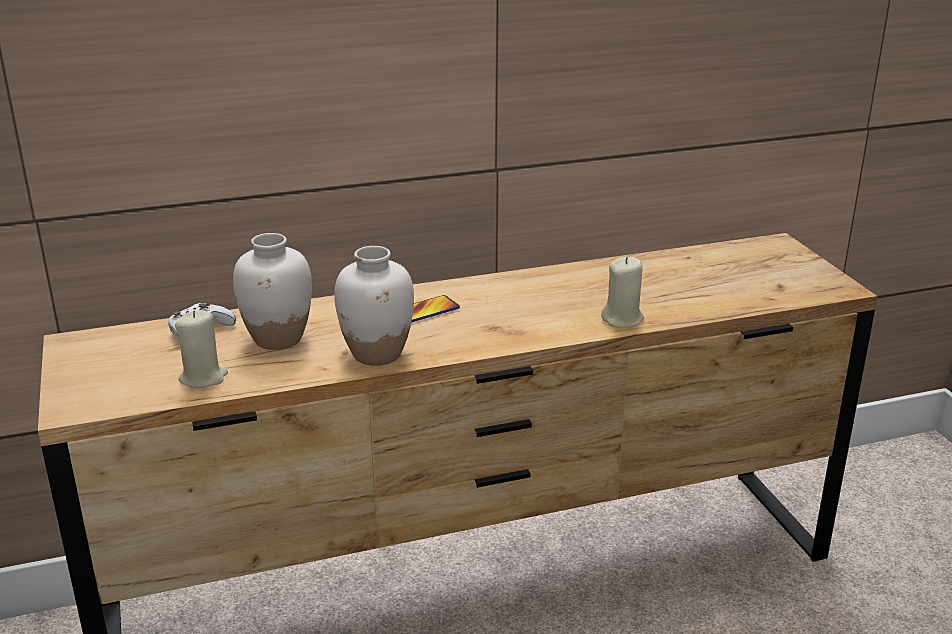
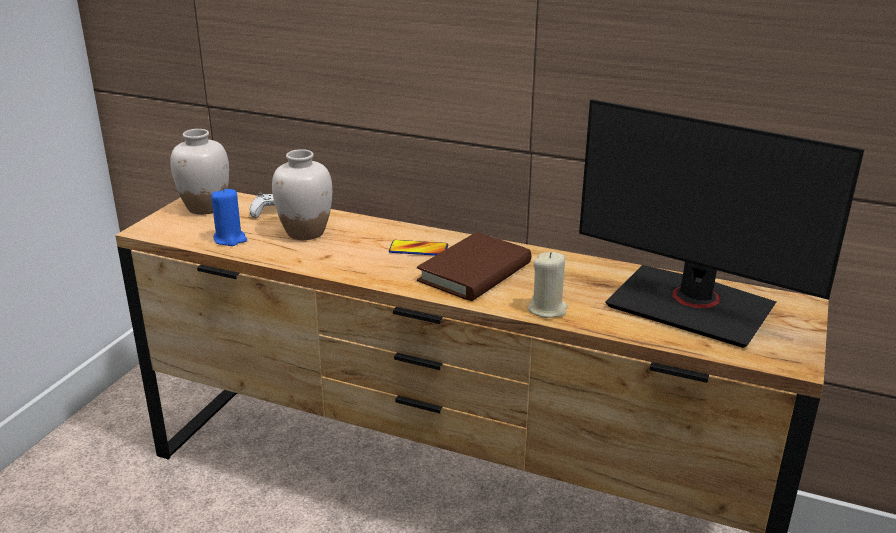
camera: 40 degrees right, 0 degrees up
(203, 378) = (230, 239): beige candle -> blue candle
(377, 354) = (343, 264): white vase -> white vase (206, 208)
(511, 312) = (475, 272): none -> brown book
(714, 273) = (691, 305): none -> monitor

